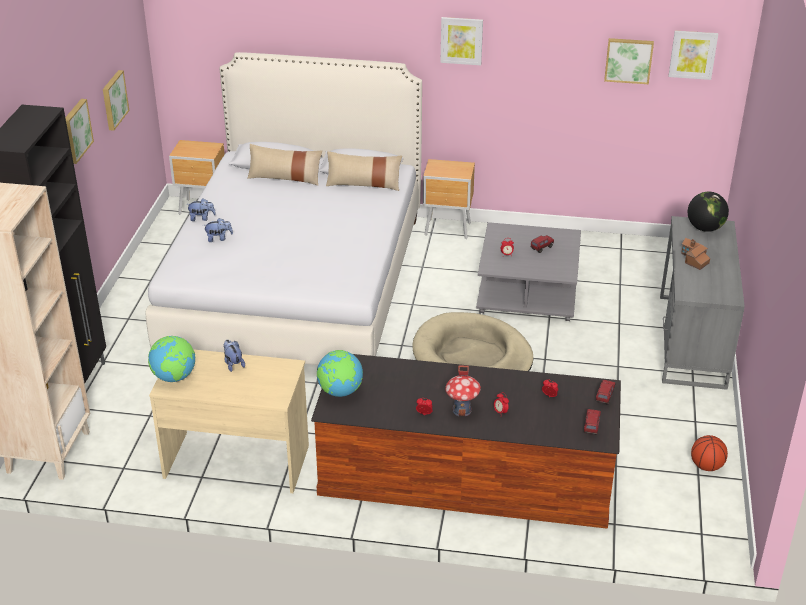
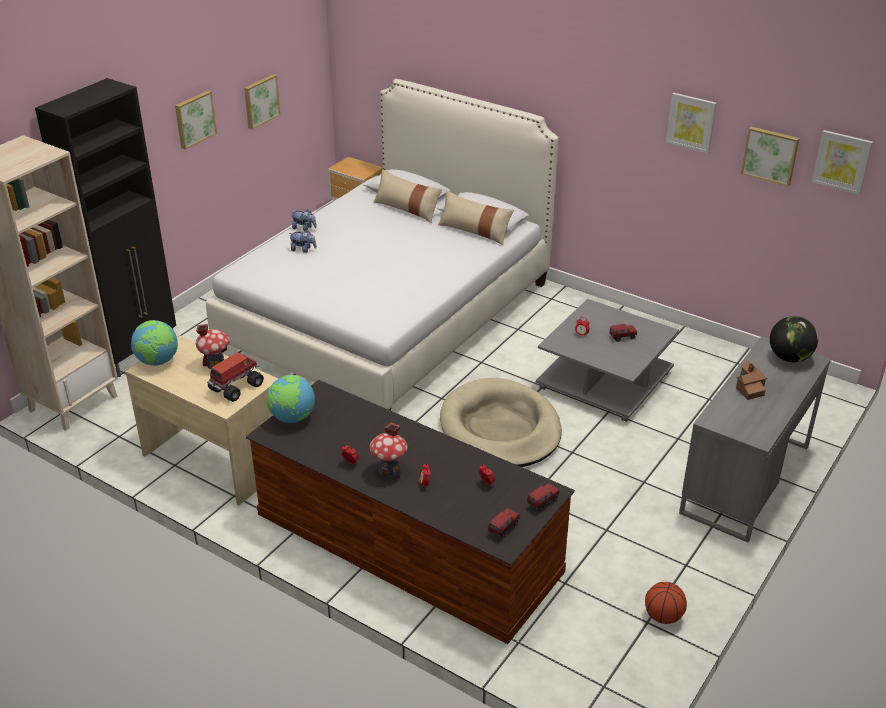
camera: 25 degrees right, 0 degrees up
(233, 364) = (215, 364): plush toy -> toy house
(271, 379) = (235, 387): none -> toy truck
(448, 230) = (570, 300): brown nightstand -> none
(461, 40) = (601, 102): picture -> picture (691, 122)

